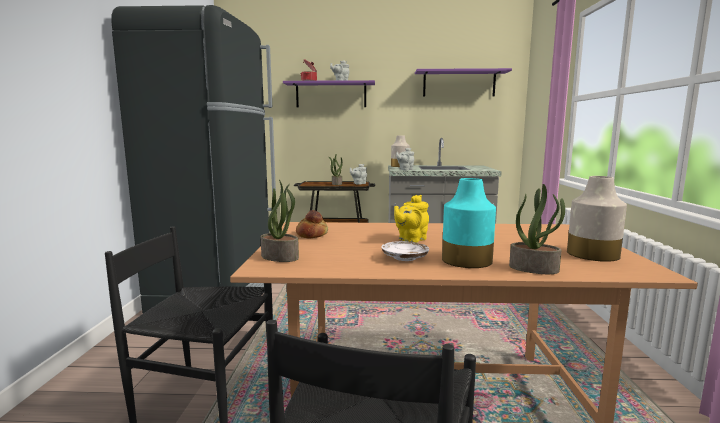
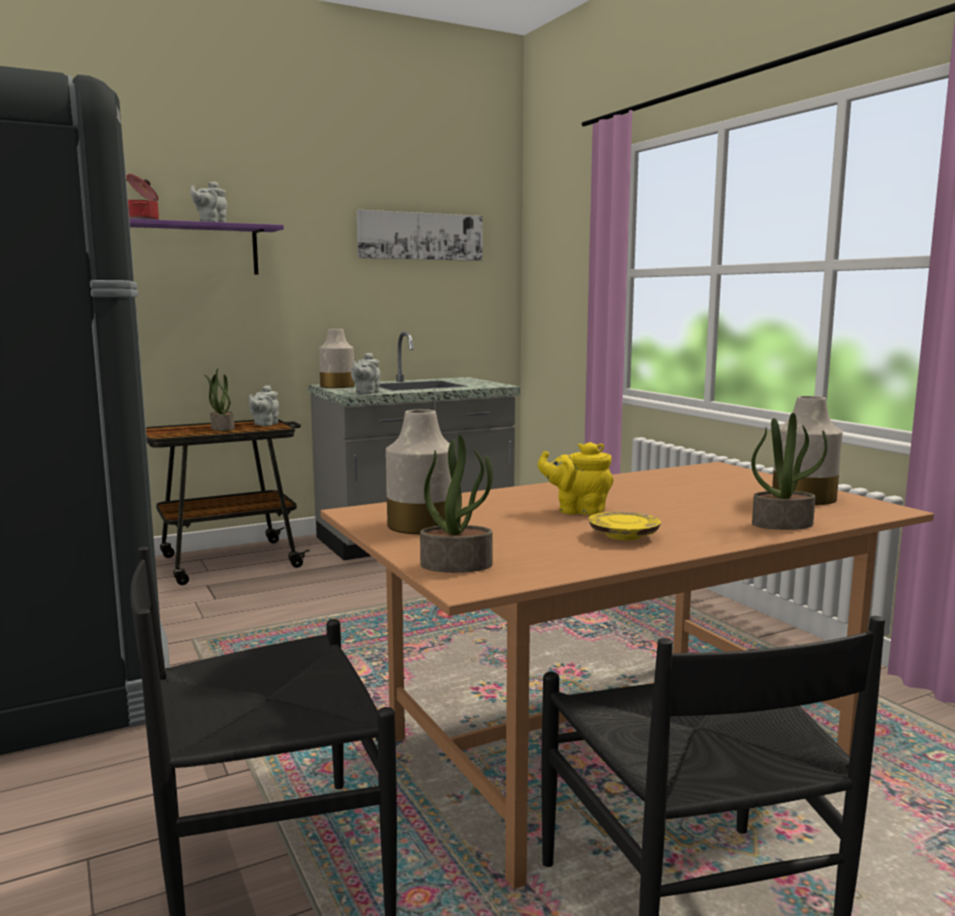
camera: 30 degrees left, 0 degrees up
(312, 235) = (422, 524): bread -> beige vase
(404, 258) = (623, 536): white plate -> yellow plate
(410, 240) = (578, 510): yellow teapot -> yellow teapot turned 90 degrees clockwise
(459, 84) = (420, 236): purple shelf -> picture
(467, 260) = (698, 526): turquoise vase -> none

